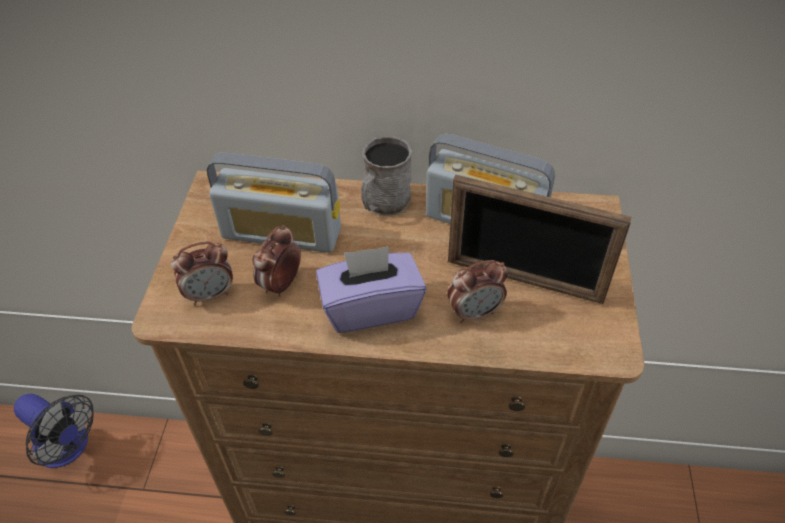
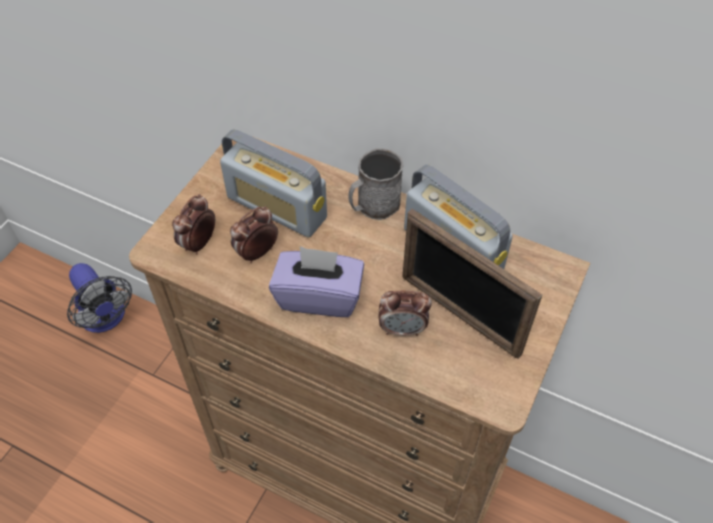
camera: 20 degrees right, 5 degrees up
(210, 294) = (199, 244): alarm clock -> alarm clock turned 120 degrees clockwise

